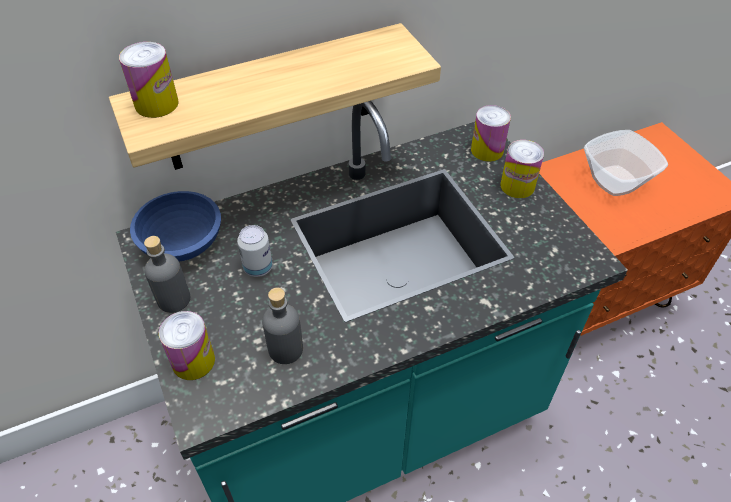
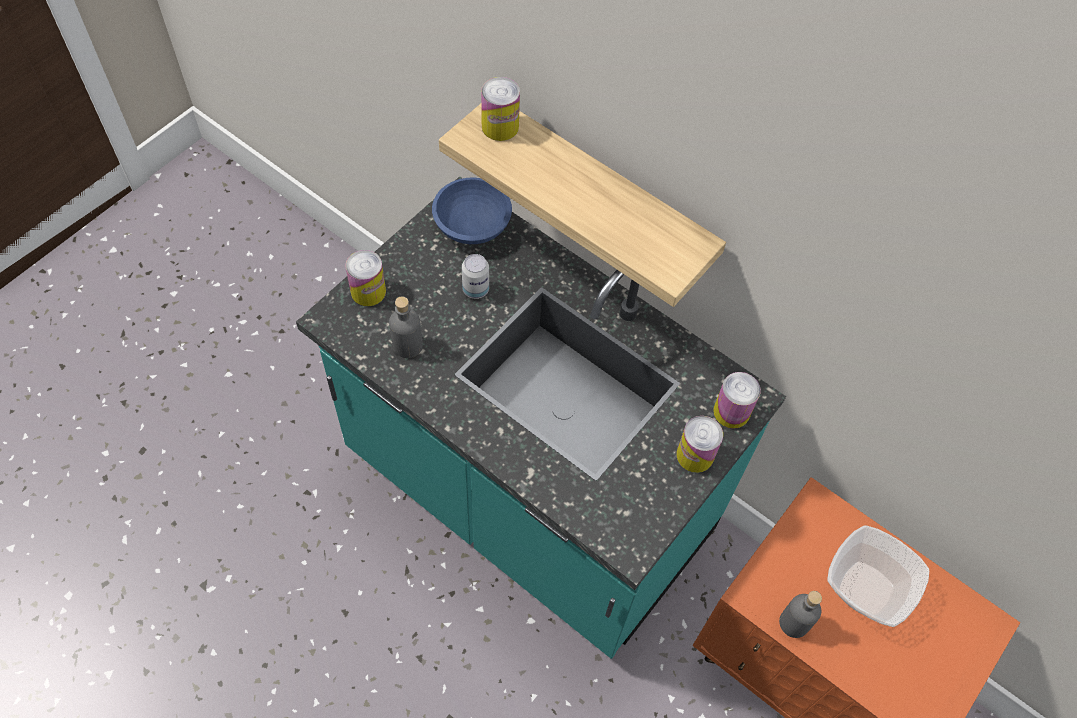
camera: 60 degrees right, 10 degrees up
(173, 299) = (415, 250): grey bottle -> grey bottle (794, 623)

